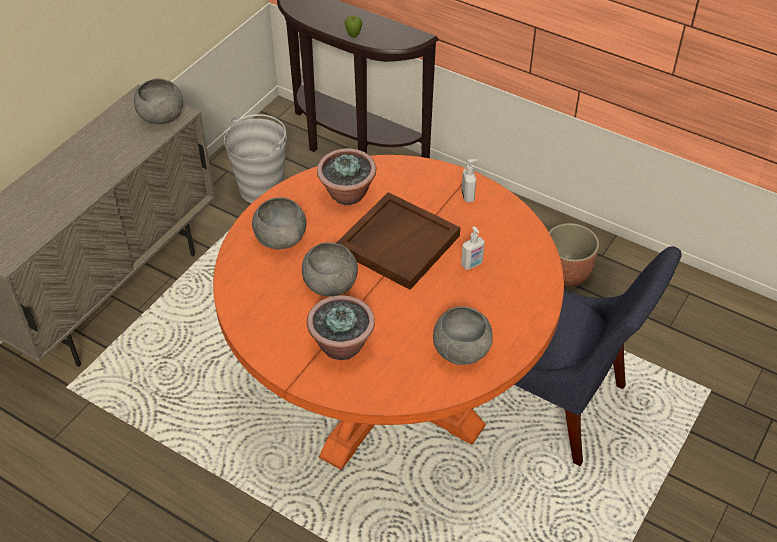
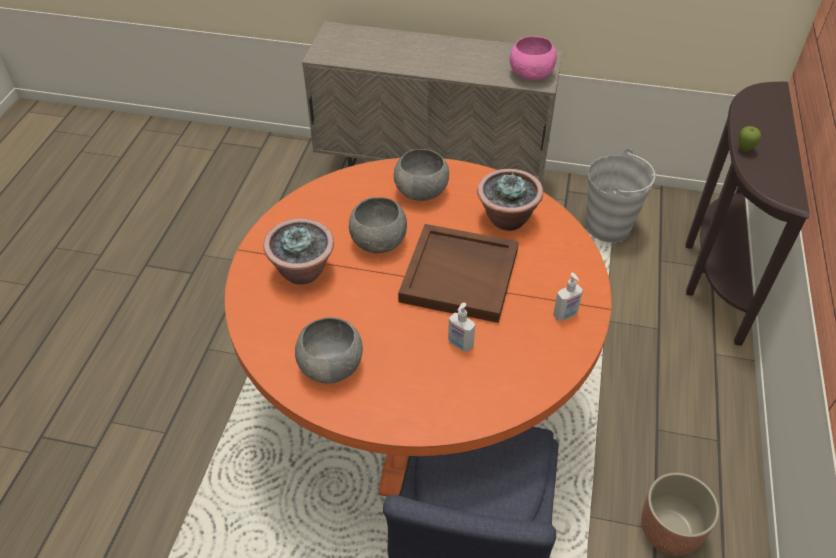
camera: 70 degrees right, 0 degrees up
(161, 116) = (531, 74): grey bowl -> pink bowl

